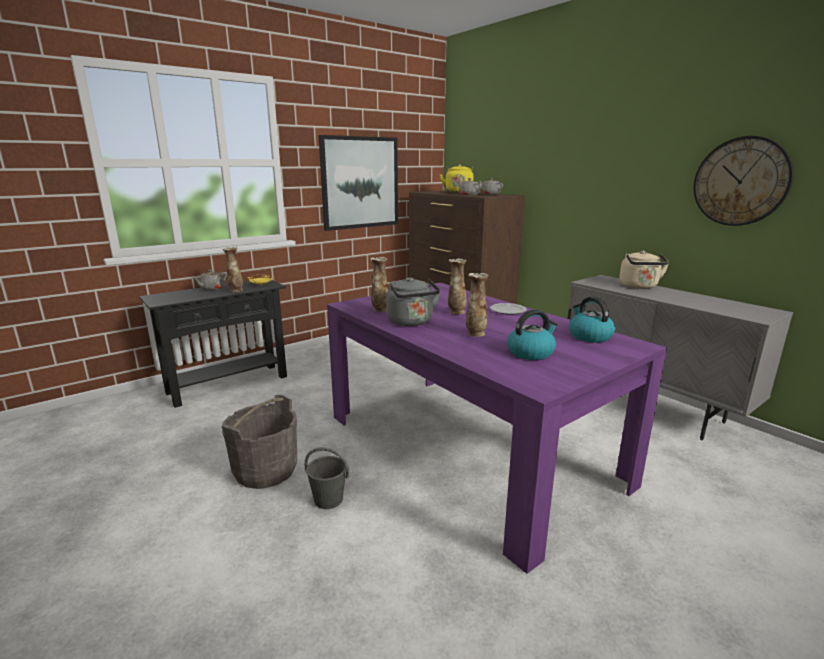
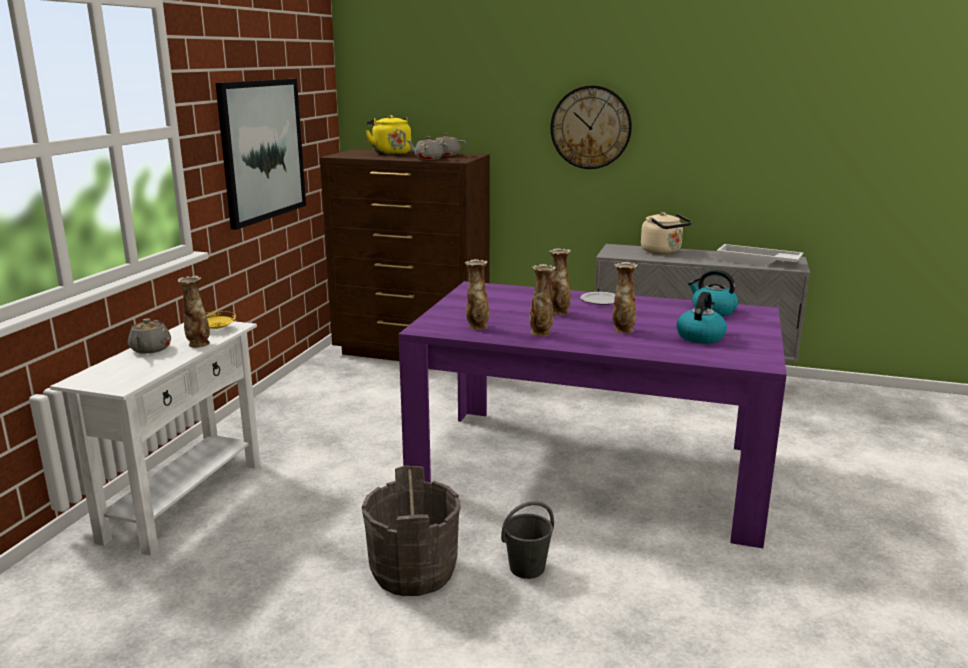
camera: 35 degrees left, 0 degrees up
(228, 384) = (184, 500): black console table -> white console table
(411, 322) = (541, 333): grey kettle -> vase
(722, 307) = (757, 262): none -> white tray
(741, 181) = (745, 136): wall clock -> wall clock (591, 127)

